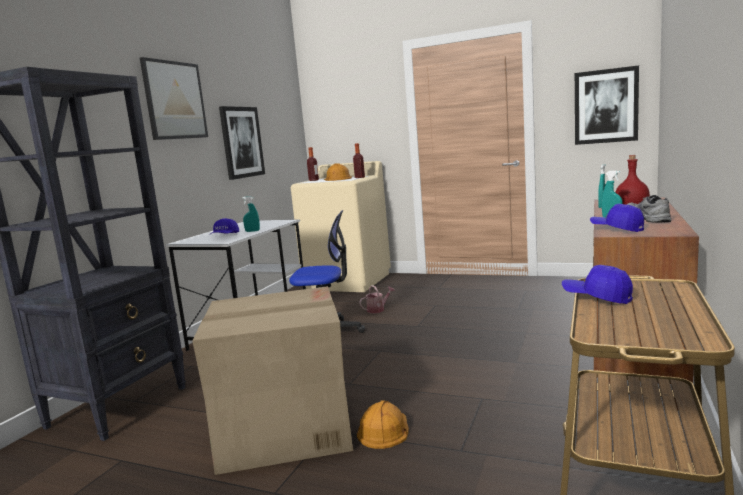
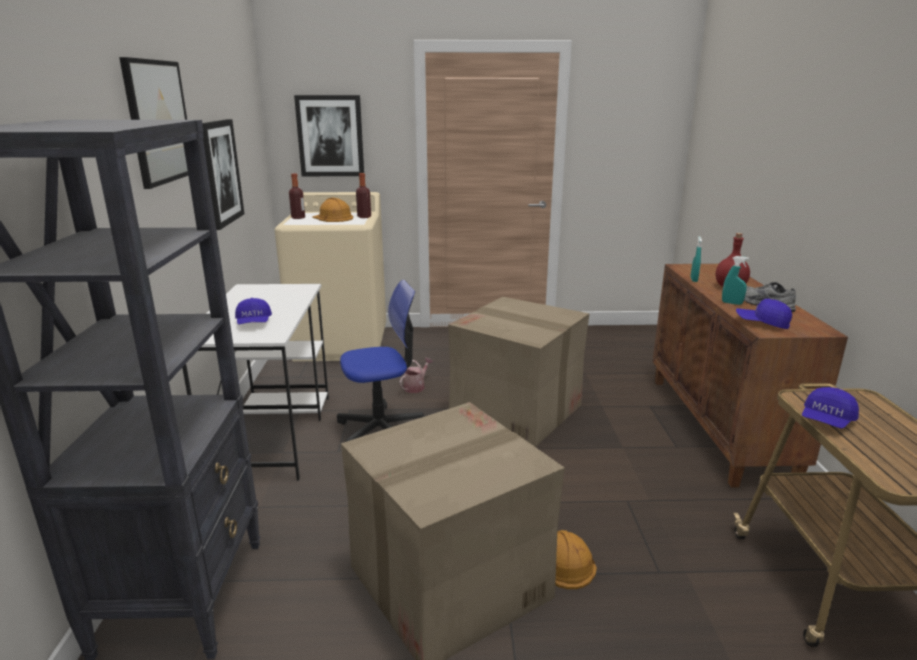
camera: 25 degrees left, 10 degrees up
(252, 231) = (285, 311): turquoise spray bottle -> none
(445, 329) = (517, 410): none -> cardboard box
(597, 297) = (826, 421): blue cap -> blue cap turned 60 degrees counterclockwise
(605, 106) = (638, 148): picture -> picture (330, 136)

